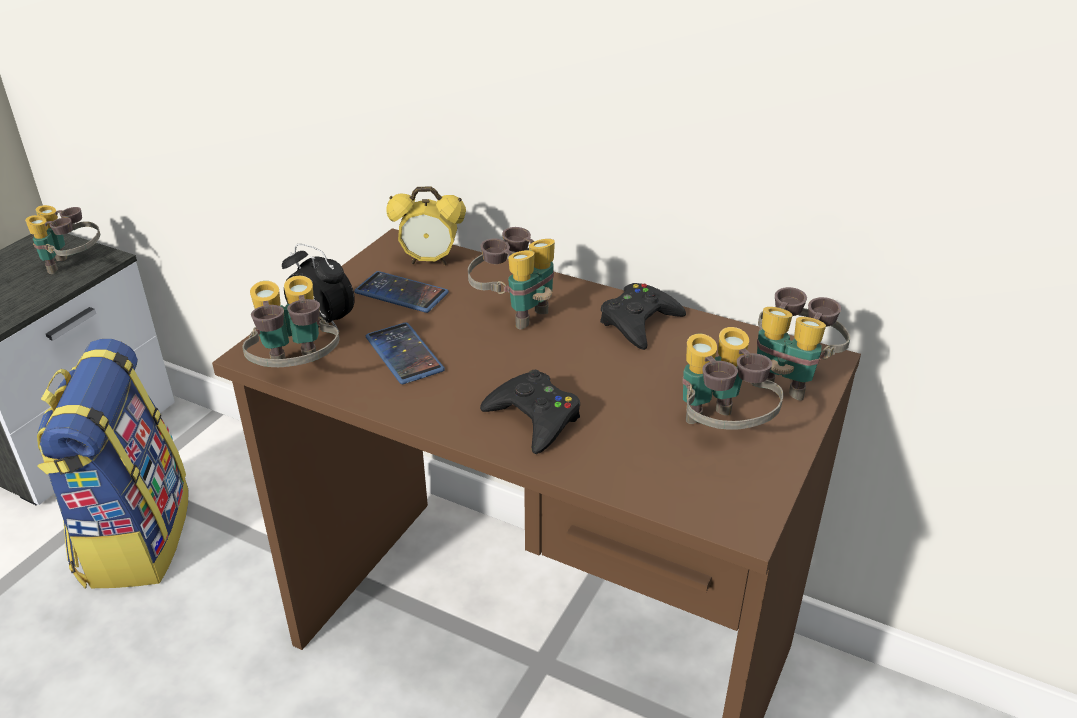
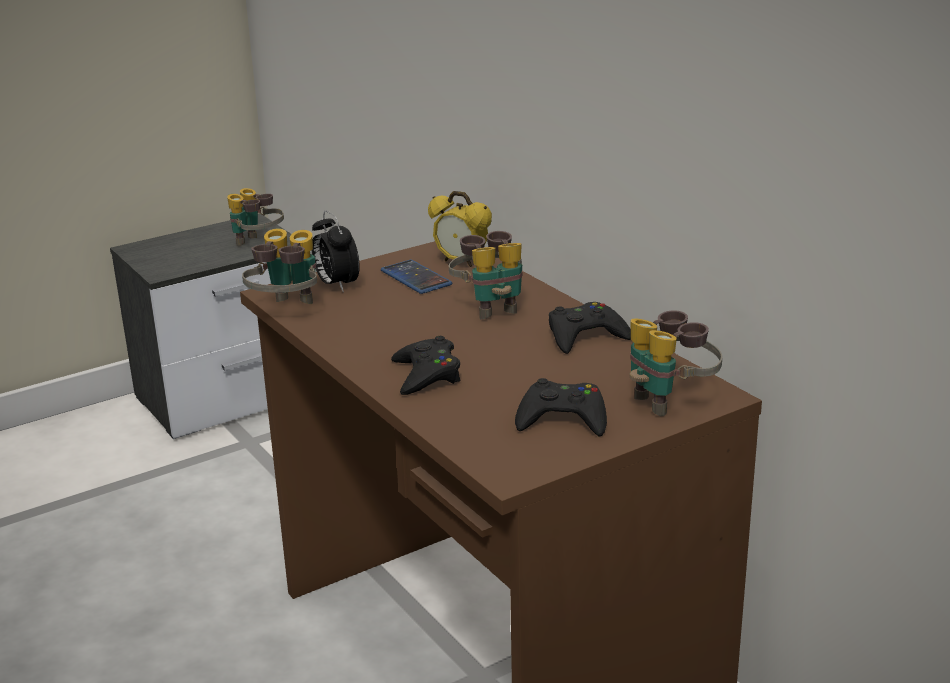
camera: 30 degrees right, 10 degrees down
(134, 536) = (226, 481): backpack -> none
(404, 354) = (375, 315): phone -> none
(720, 432) = (563, 418): binoculars -> black game controller

